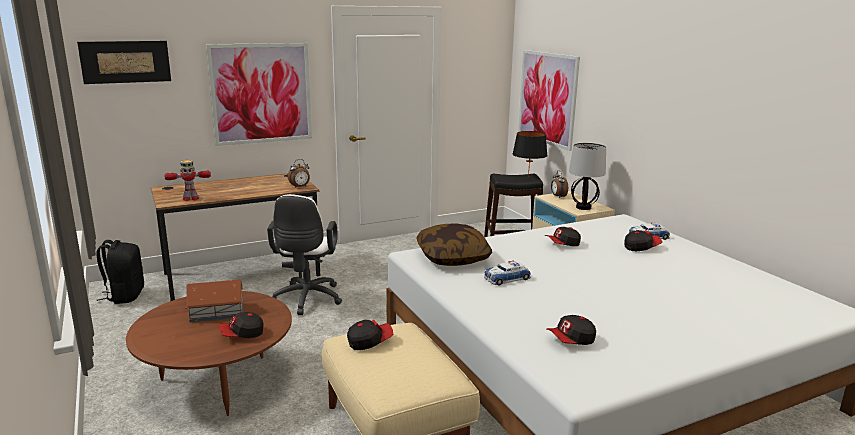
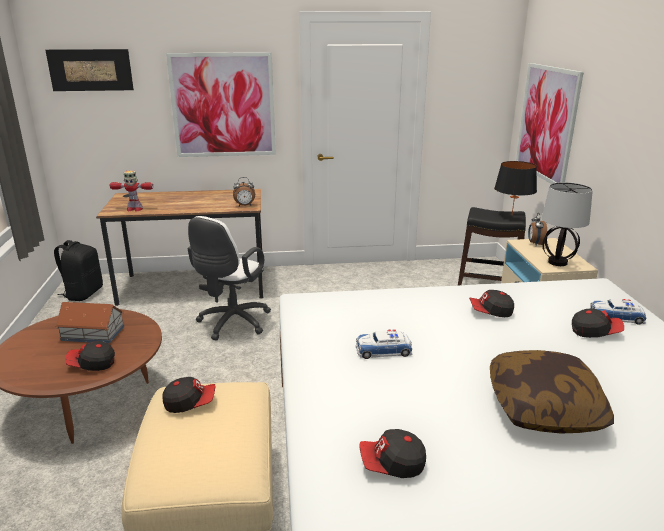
camera: 20 degrees right, 5 degrees up
(453, 257) = (343, 311): pillow -> pillow (544, 408)

